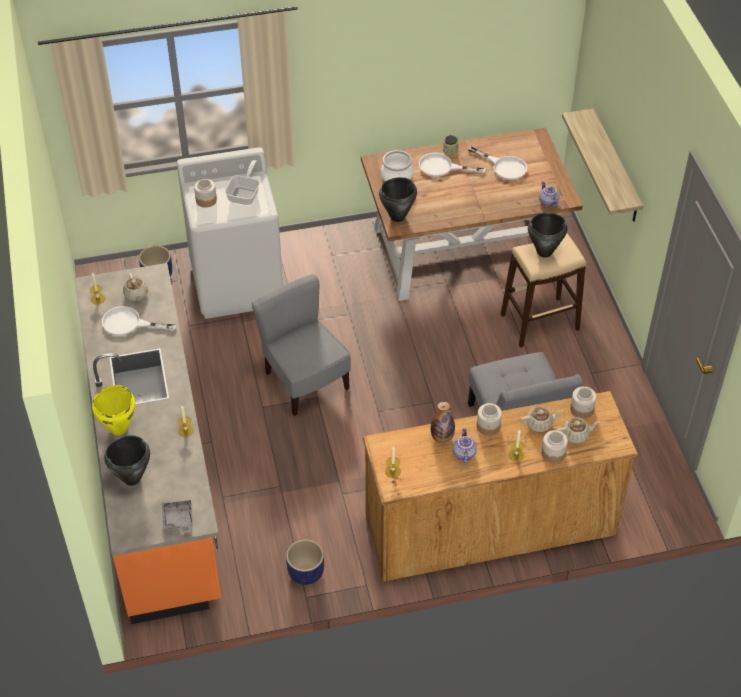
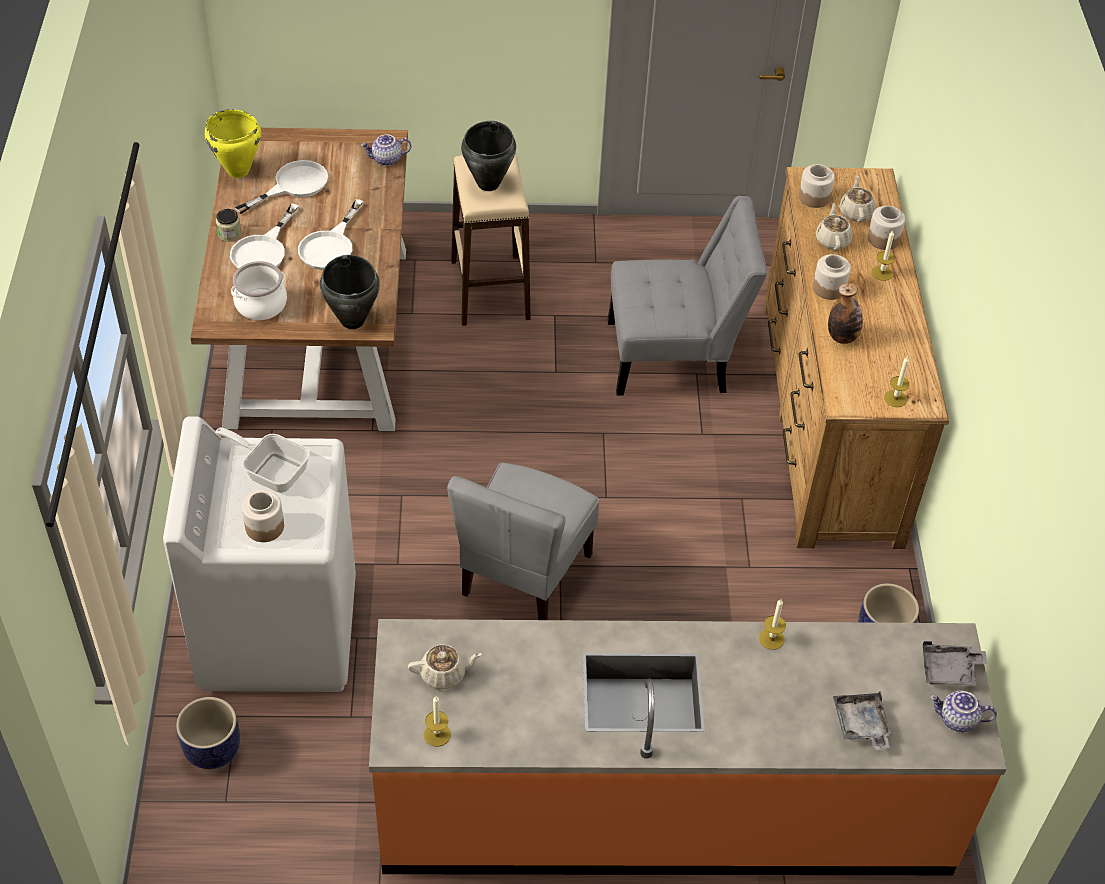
camera: 80 degrees left, 0 degrees up
(118, 428) = (752, 733): yellow cooking pot -> yellow cooking pot (238, 171)
(128, 324) = (513, 693): white frying pan -> white frying pan (330, 246)
(131, 478) = (861, 725): black cooking pot -> grey tray
(305, 381) = (524, 574): grey chair -> grey chair turned 45 degrees counterclockwise
(463, 453) = (873, 322): teapot -> teapot (957, 720)
(615, 167) = (408, 49): shelf -> none

